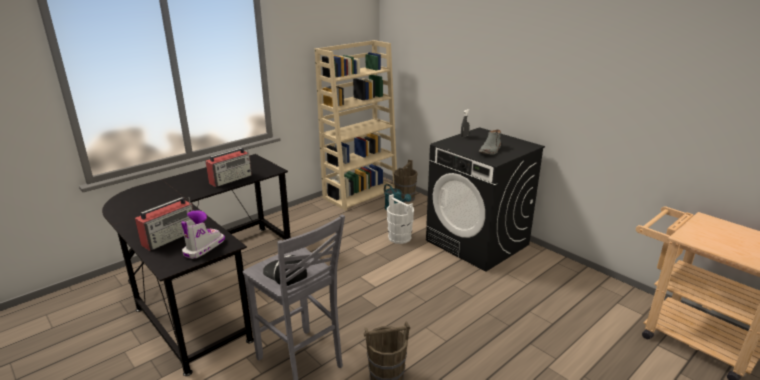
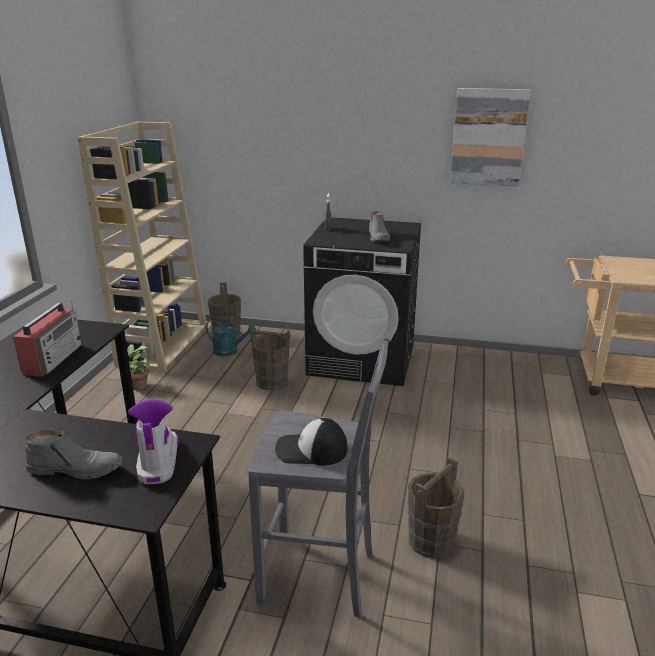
camera: 35 degrees left, 0 degrees up
(170, 237) = (76, 468): radio -> grey boot
(322, 213) = (136, 386): none -> potted plant
(399, 237) = (271, 382): white bucket -> brown bucket
(607, 83) = (488, 137): none -> picture

